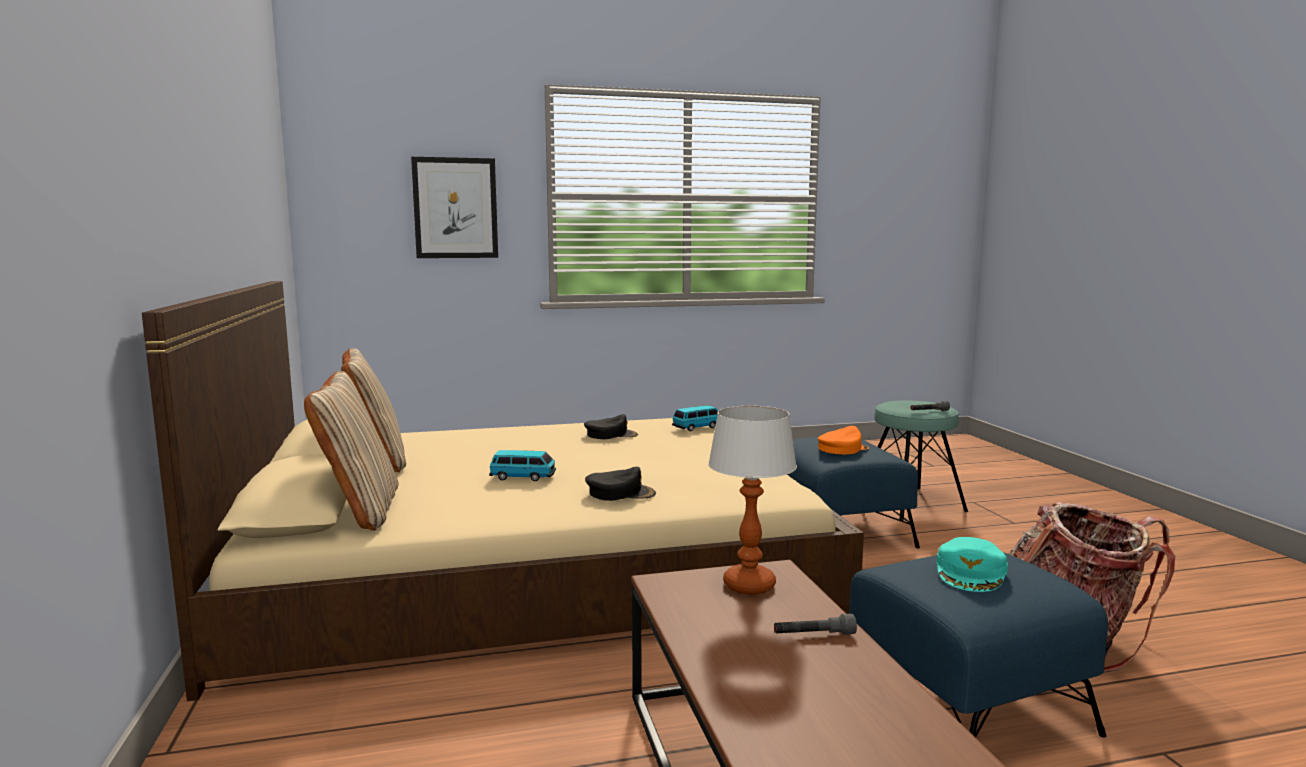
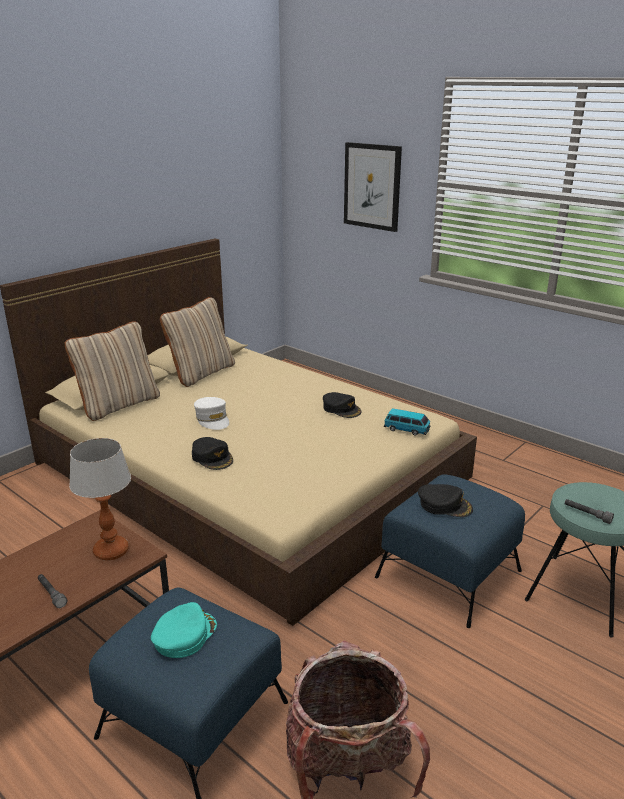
camera: 55 degrees right, 15 degrees up
(523, 477) = (212, 419): toy car -> white cap
(842, 449) = (444, 505): orange cap -> black cap
(971, 573) = (184, 635): turquoise cap -> turquoise cap turned 135 degrees clockwise

